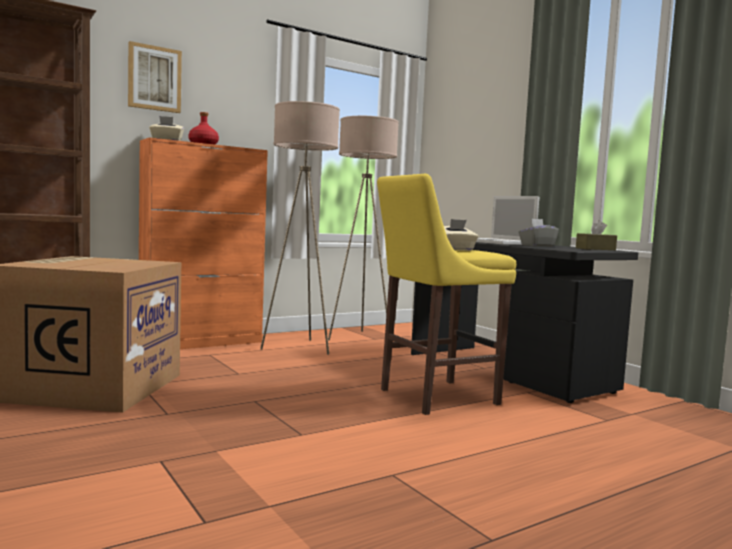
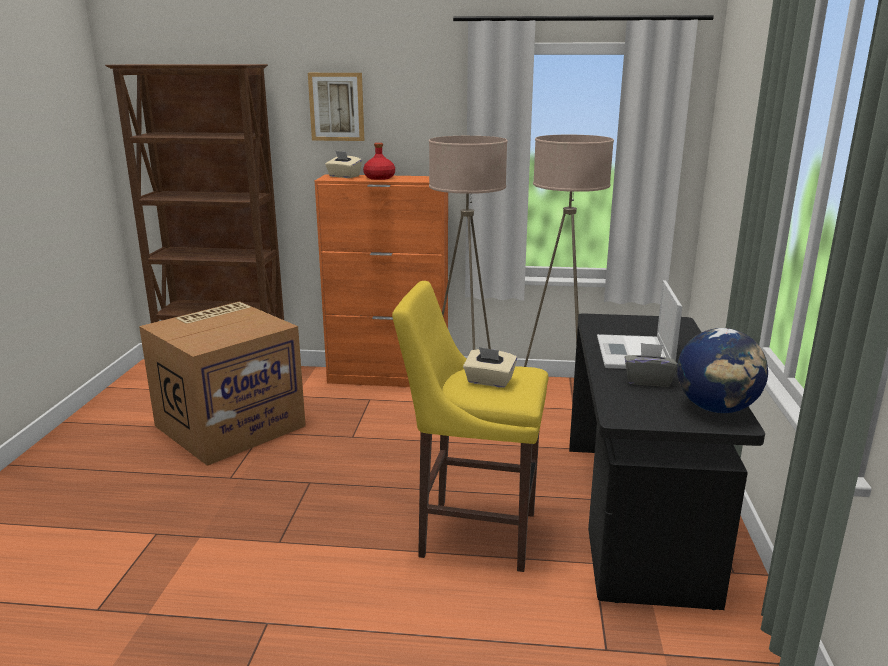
camera: 40 degrees right, 15 degrees up
(595, 249) = (716, 408): brown tissue box -> globe

